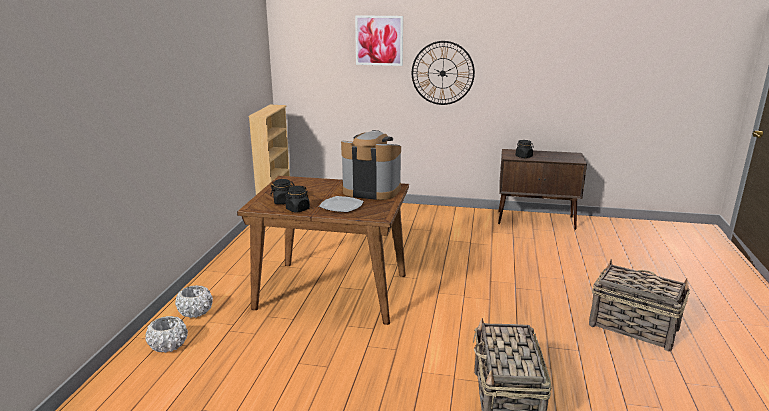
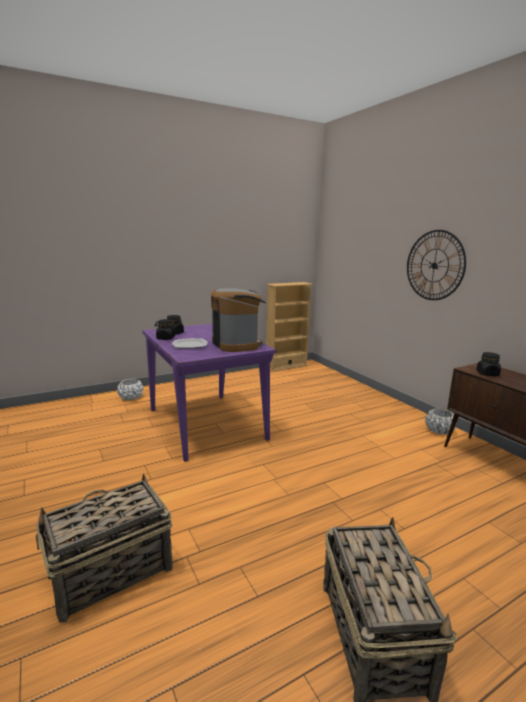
camera: 50 degrees right, 5 degrees down
(168, 346) = (88, 406): white planter -> white planter (439, 430)
(331, 291) = (205, 423): brown dining table -> purple dining table
(379, 40) = (385, 230): picture -> none

